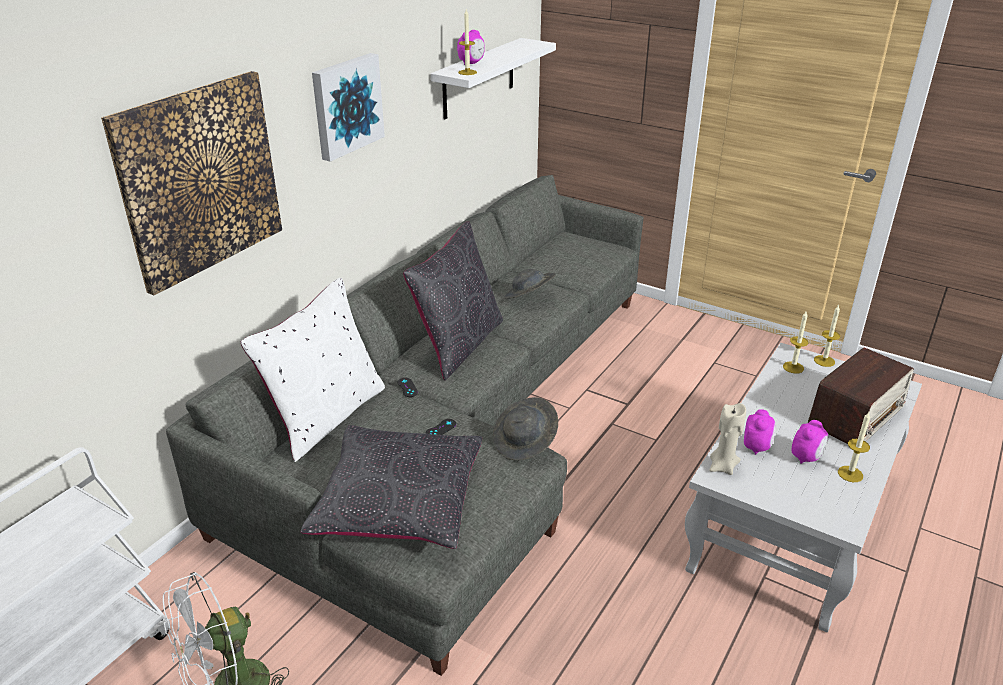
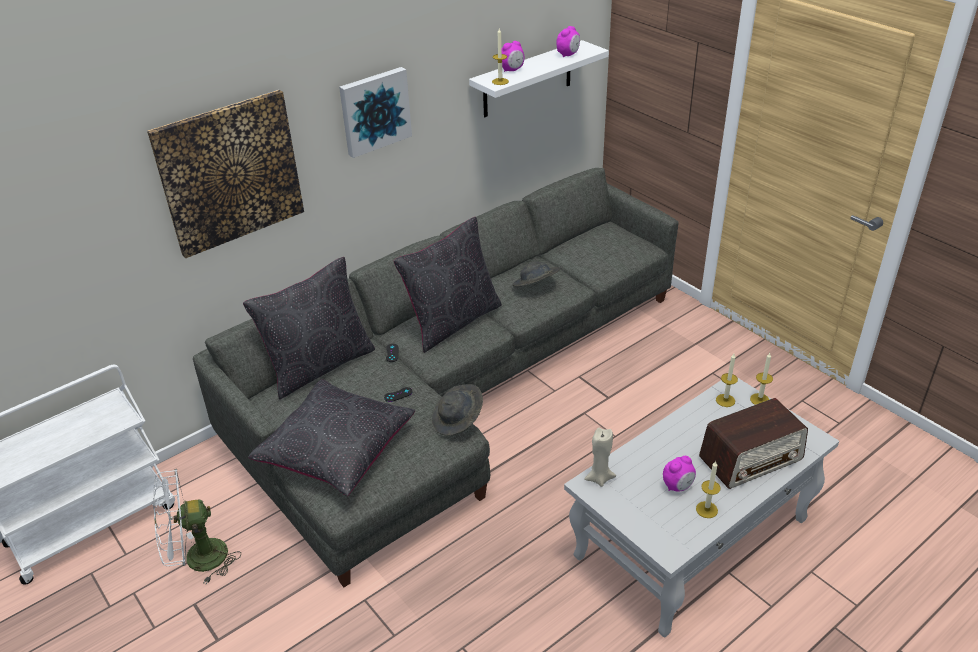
camera: 20 degrees right, 5 degrees up
(326, 416) = (319, 365): white pillow -> black pillow
(756, 447) = (640, 467): alarm clock -> alarm clock (568, 55)

